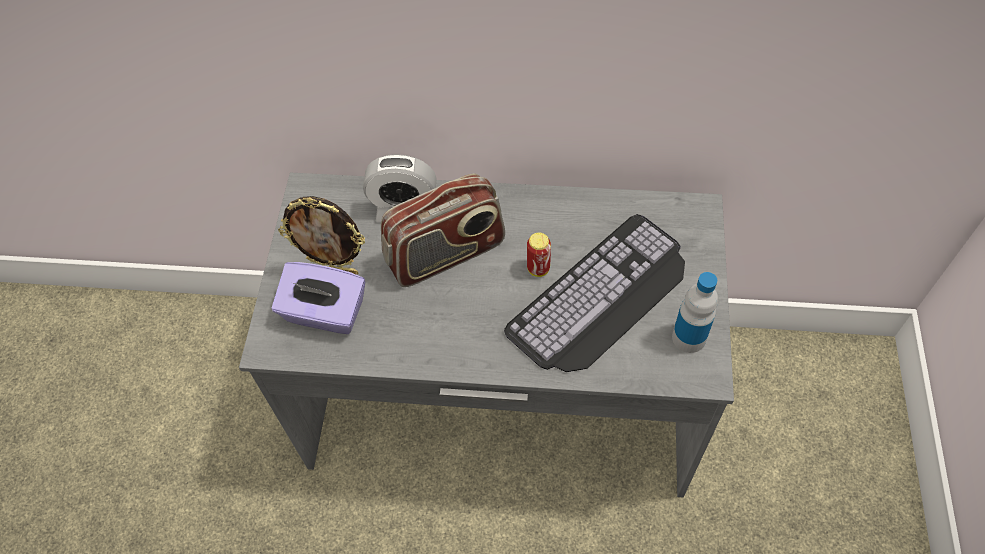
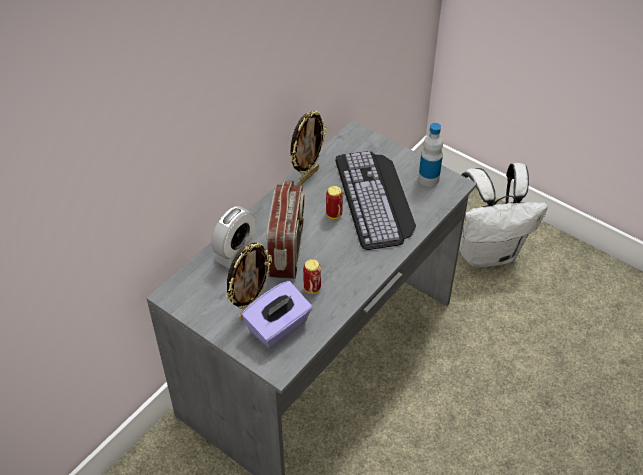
camera: 60 degrees left, 10 degrees down
(404, 313) = (312, 288): none -> can
(581, 205) = (307, 175): none -> picture frame
(807, 500) = (488, 252): none -> white backpack

